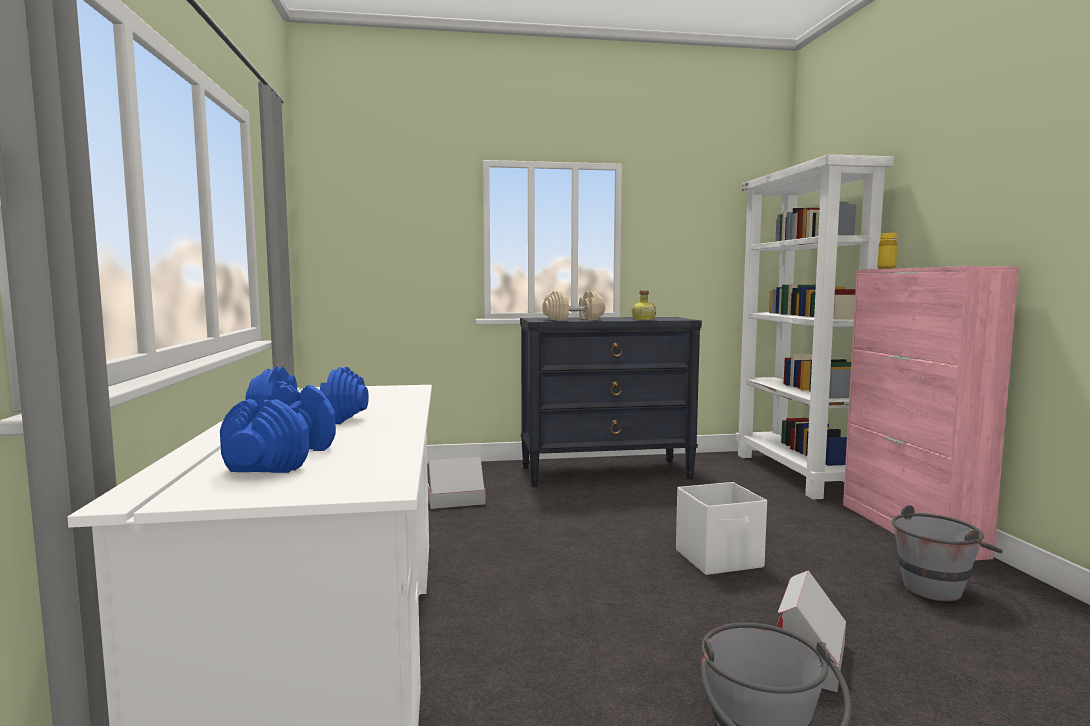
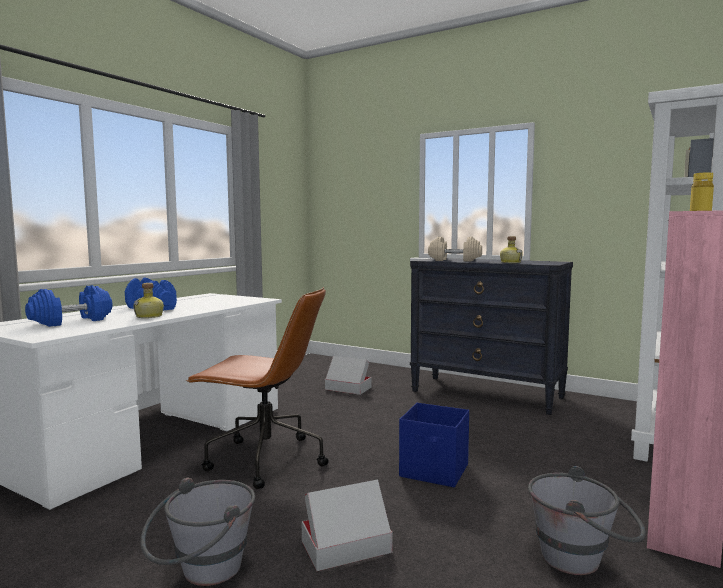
camera: 40 degrees right, 0 degrees up
(379, 430) = (150, 316): none -> bottle
(546, 612) = (264, 460): none -> brown office chair
(720, 559) = (435, 471): white storage box -> blue storage box

